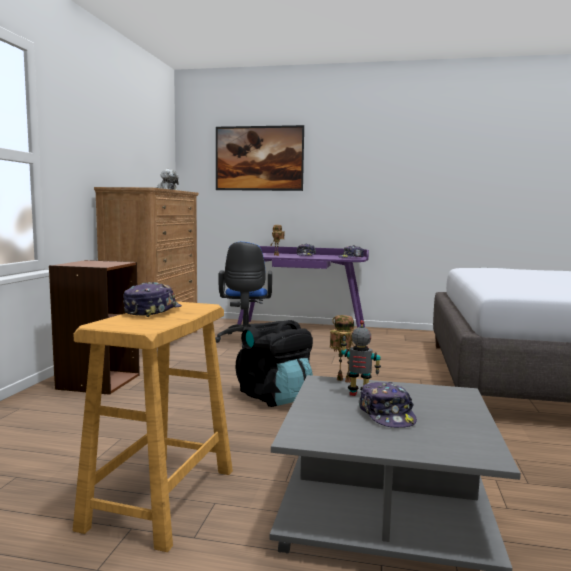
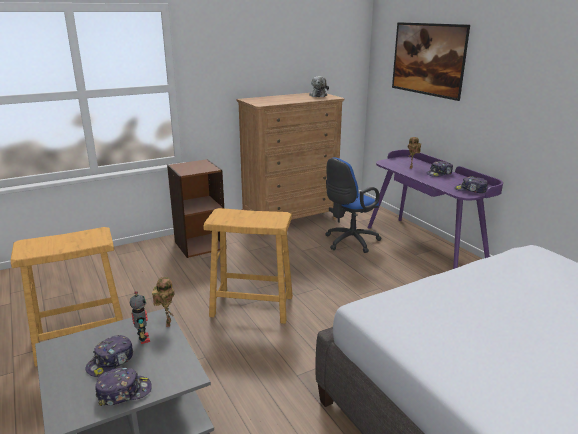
camera: 50 degrees right, 15 degrees up
(152, 311) = (71, 237): cap -> cap (124, 392)
(275, 397) = (252, 306): black backpack -> beige stool

